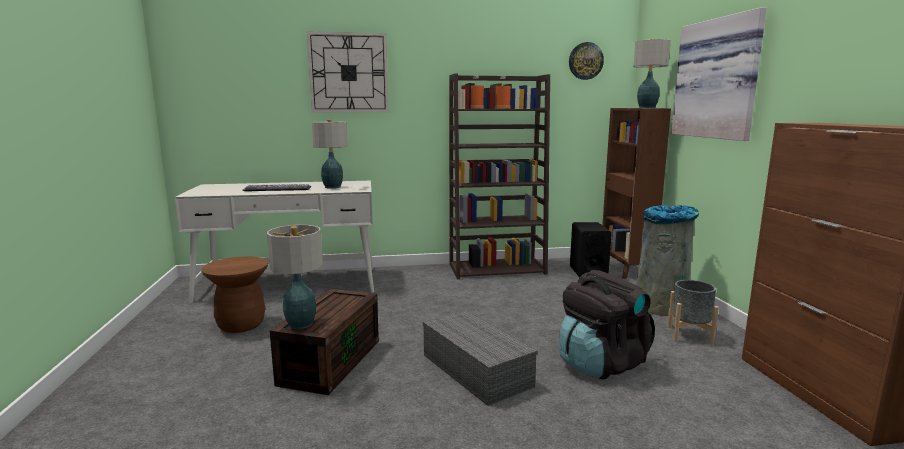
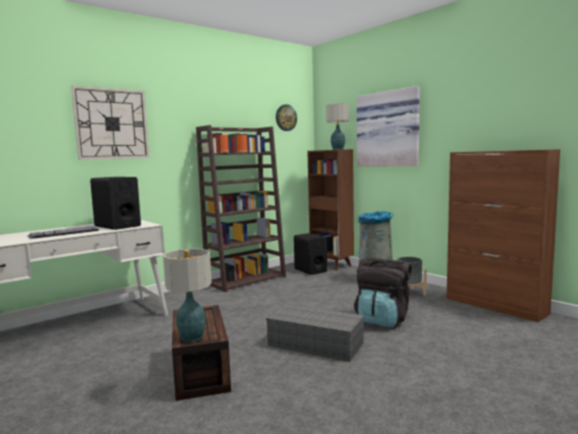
camera: 30 degrees left, 5 degrees down
(241, 324) = (72, 368): brown stool -> none
(333, 187) = (117, 226): table lamp -> black speaker

